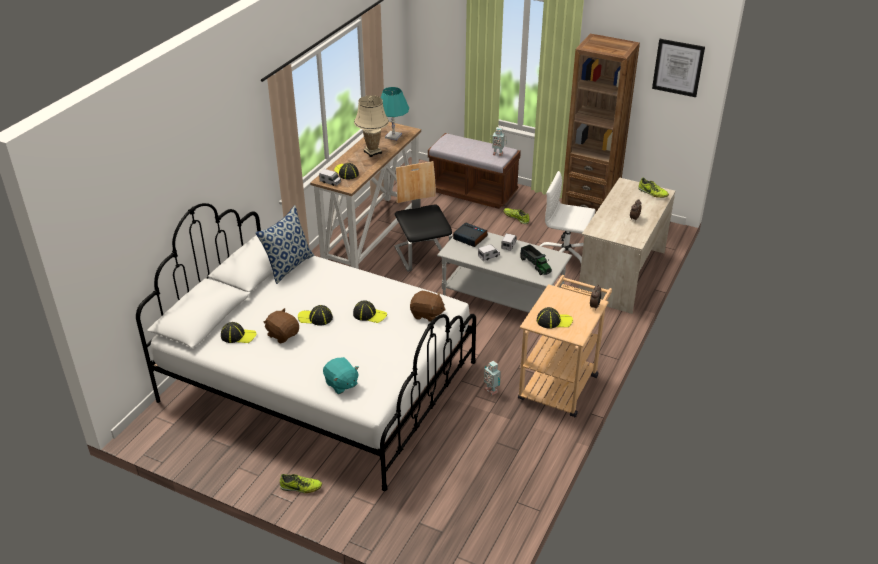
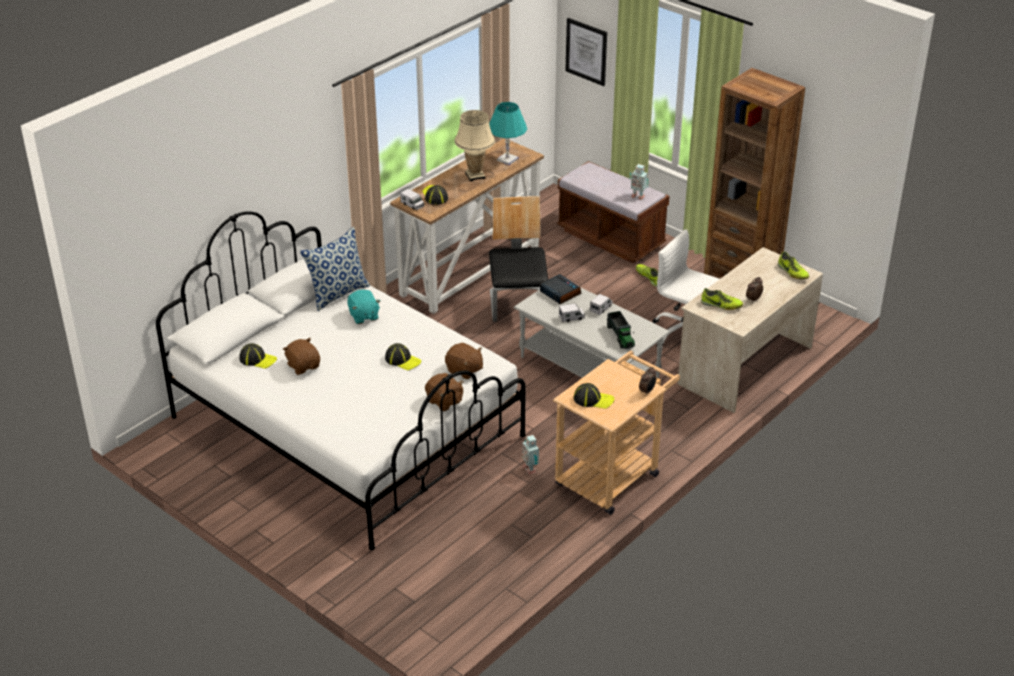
camera: 15 degrees right, 0 degrees up
(301, 487) = (287, 530): shoe -> shoe (721, 305)
(315, 318) = (344, 354): cap -> none
(341, 384) = (343, 427): turquoise plush toy -> turquoise plush toy (363, 316)
(422, 345) = (444, 401): none -> brown plush toy
(678, 67) = (848, 123): picture -> picture (586, 51)

